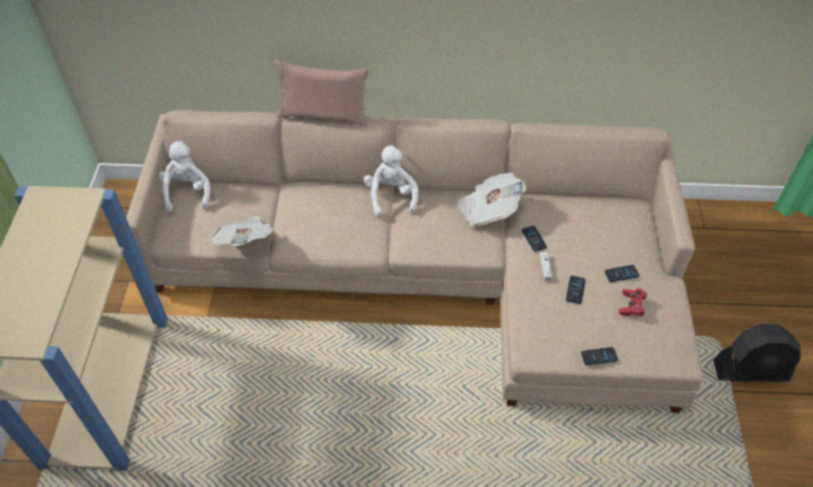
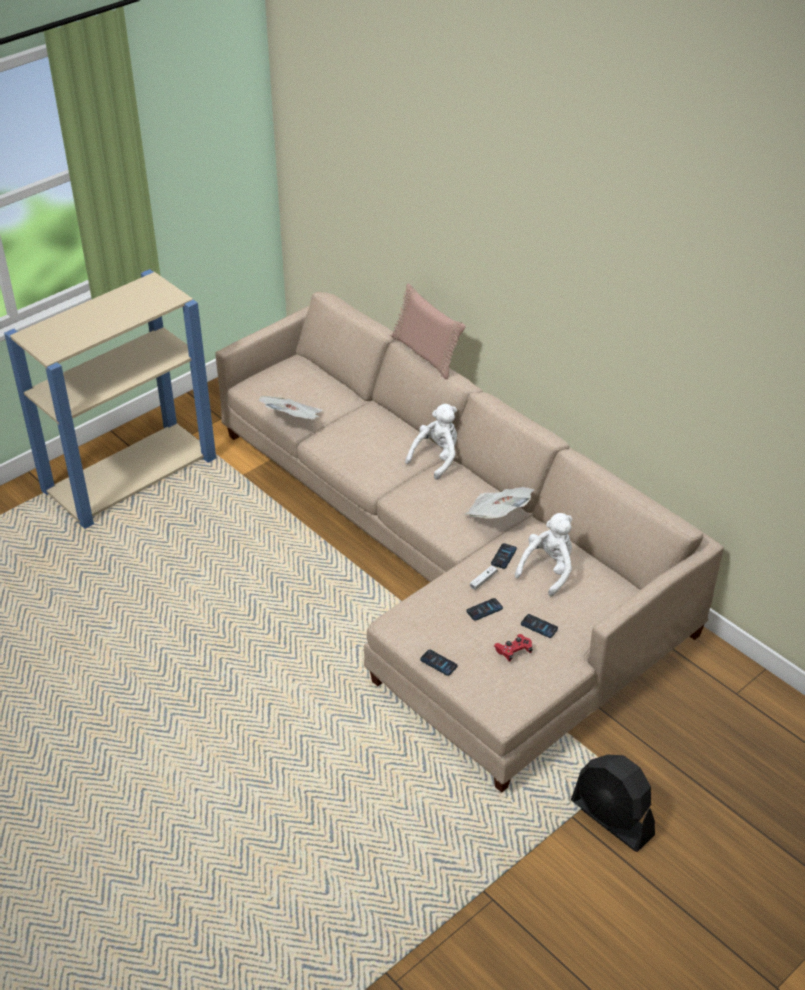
camera: 45 degrees right, 10 degrees down
(187, 192) = (297, 365): white plush toy -> white plush toy (548, 570)

